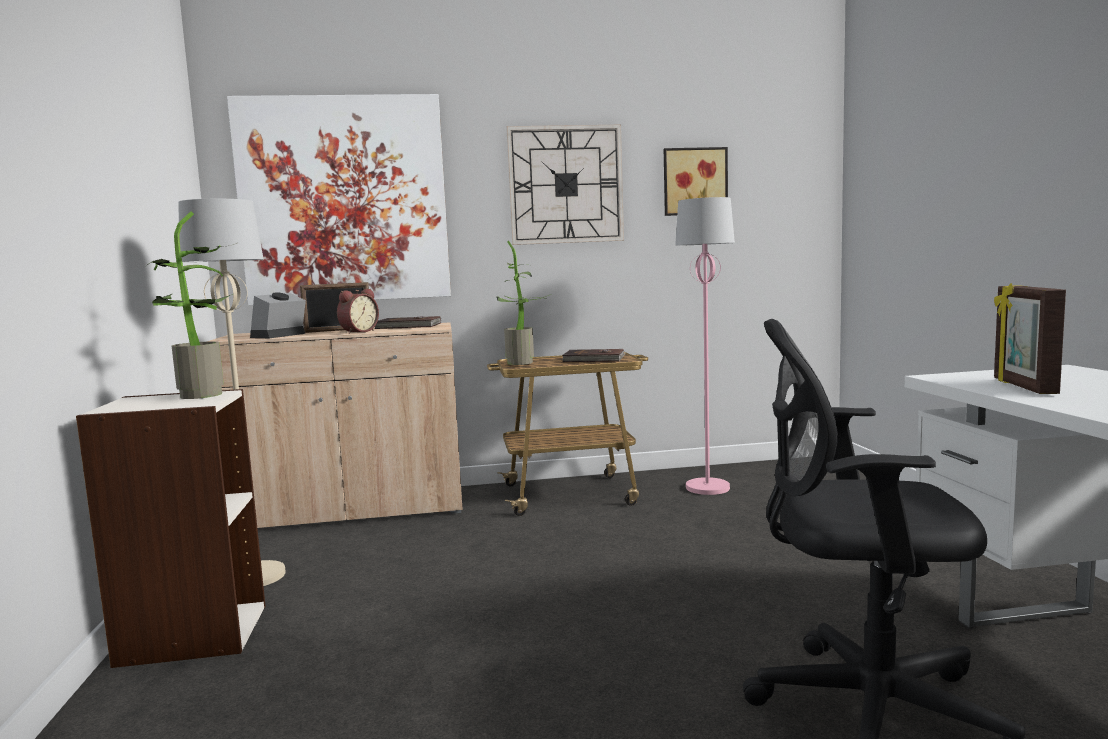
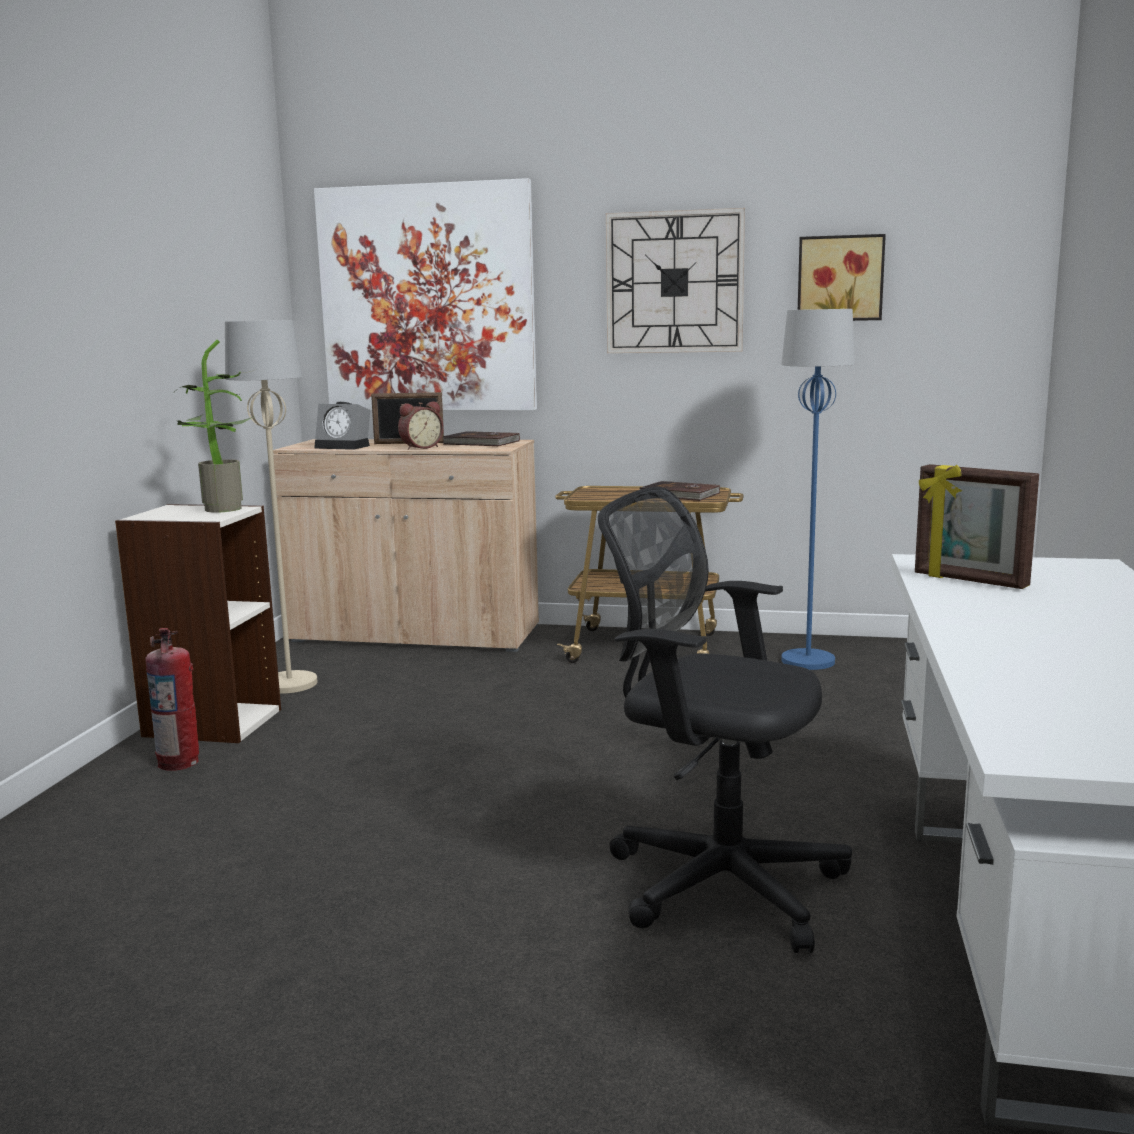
camera: 20 degrees right, 5 degrees up
(180, 691) = (179, 762): none -> fire extinguisher
(278, 336) = (345, 446): alarm clock -> alarm clock turned 120 degrees counterclockwise
(524, 362) = (597, 493): potted plant -> none
(707, 488) = (807, 661): pink floor lamp -> blue floor lamp
(1022, 387) = (969, 581): picture frame -> picture frame turned 75 degrees counterclockwise

